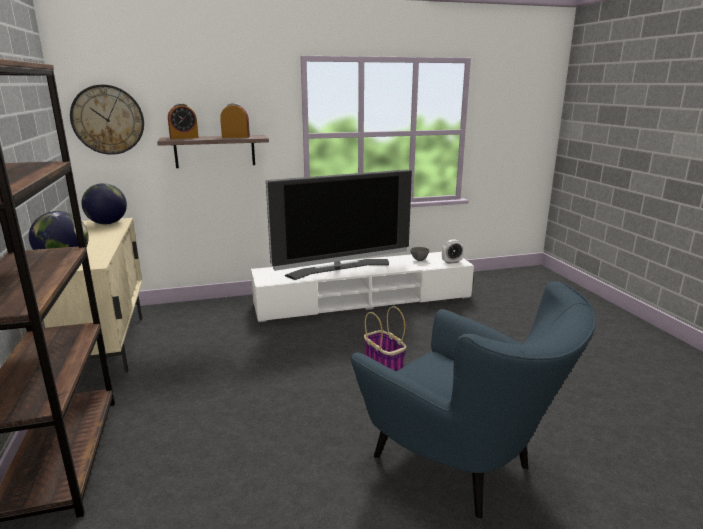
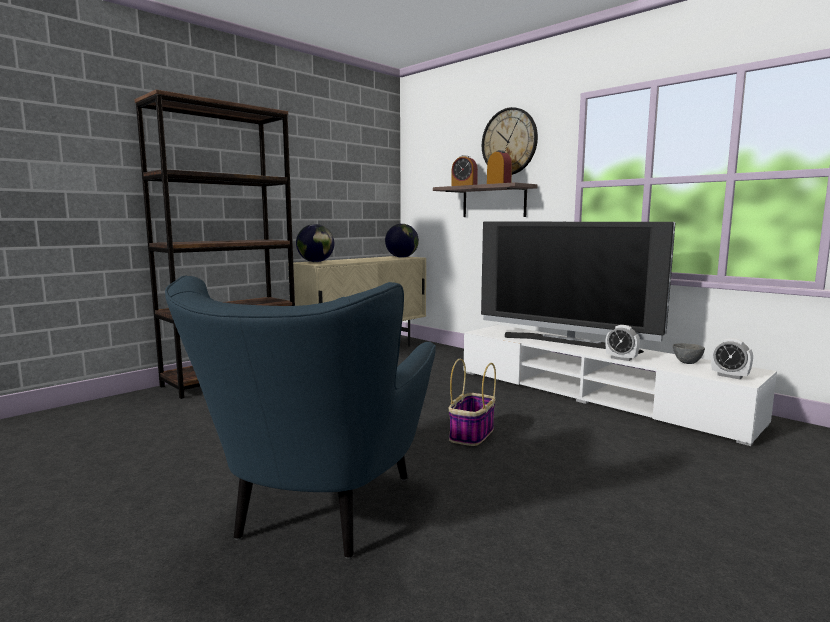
camera: 60 degrees right, 10 degrees down
(108, 120) = (426, 174): wall clock -> wall clock (509, 142)
(393, 270) = (621, 358): none -> alarm clock

